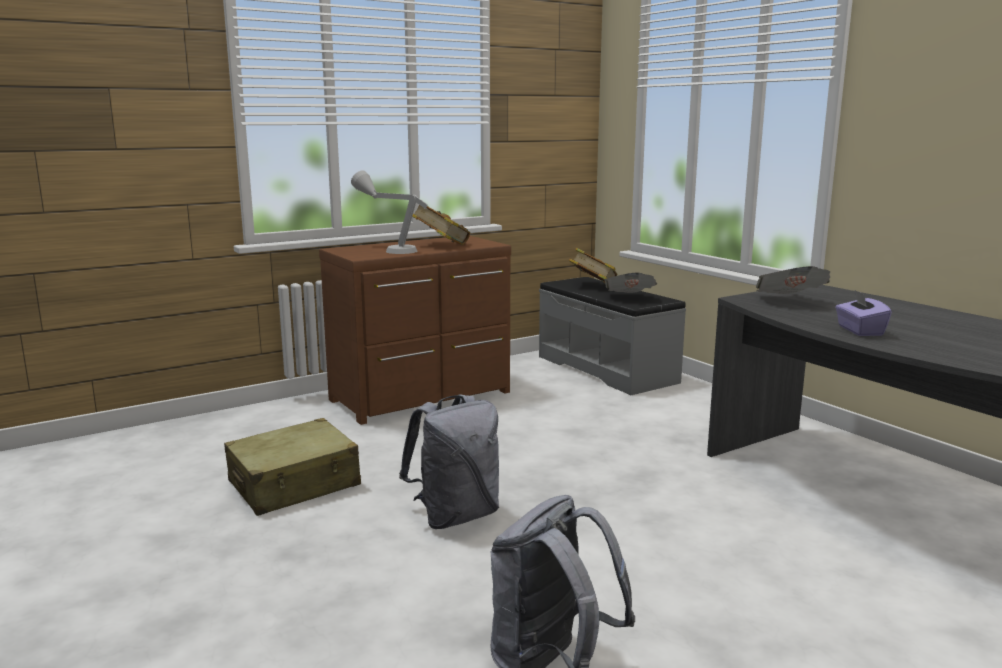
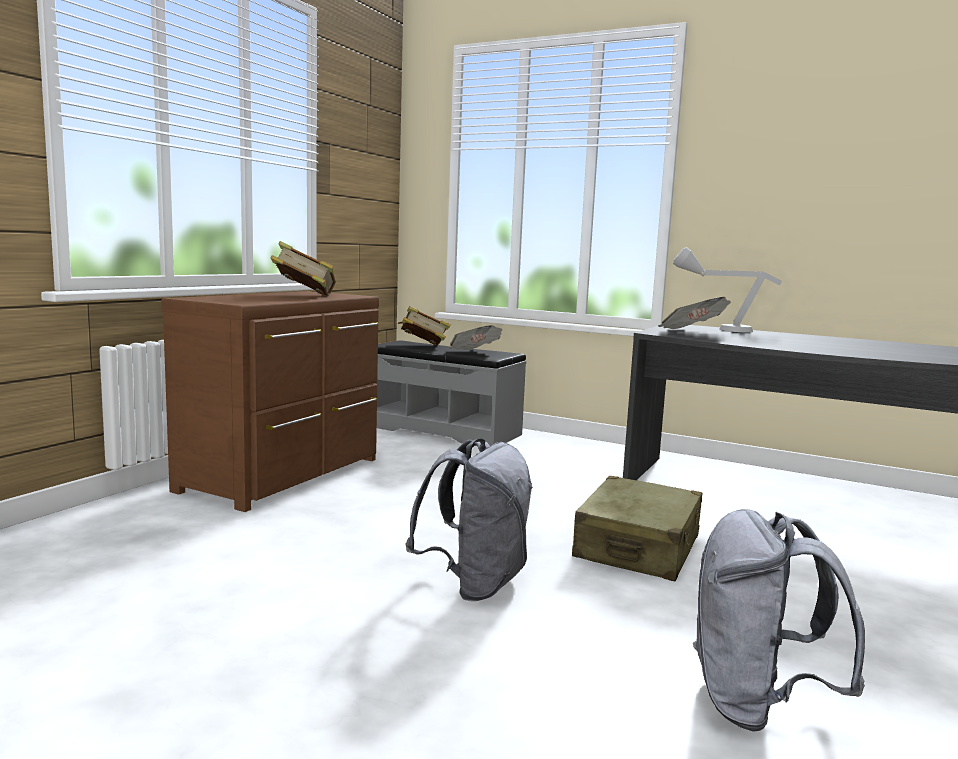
camera: 30 degrees left, 5 degrees down
(295, 484) = (239, 590): beige suitcase -> beige suitcase (637, 548)
(390, 249) = (256, 298): grey table lamp -> grey table lamp (718, 329)
(859, 331) = (794, 346): purple tissue box -> none

